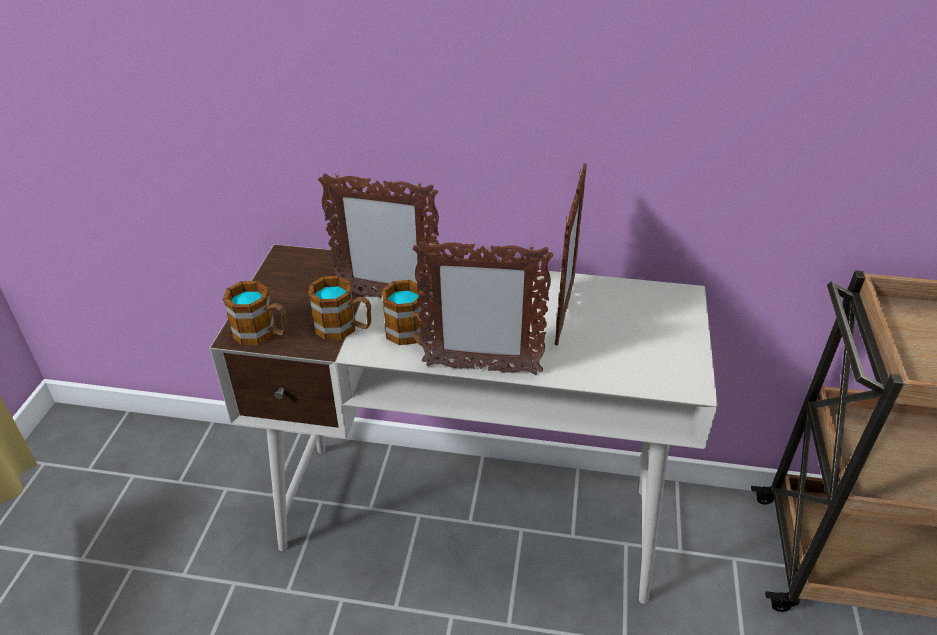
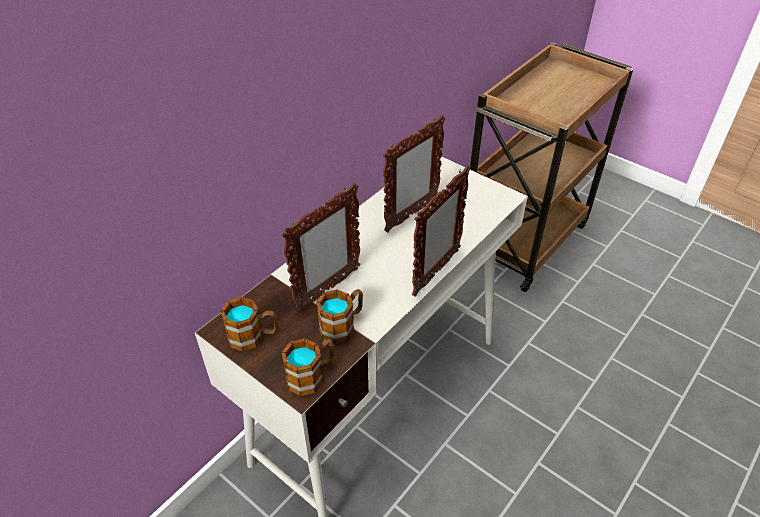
camera: 60 degrees left, 5 degrees up
(410, 336) = (379, 293): mug -> mug (253, 336)
(563, 313) = (411, 215): picture frame -> picture frame turned 90 degrees clockwise

